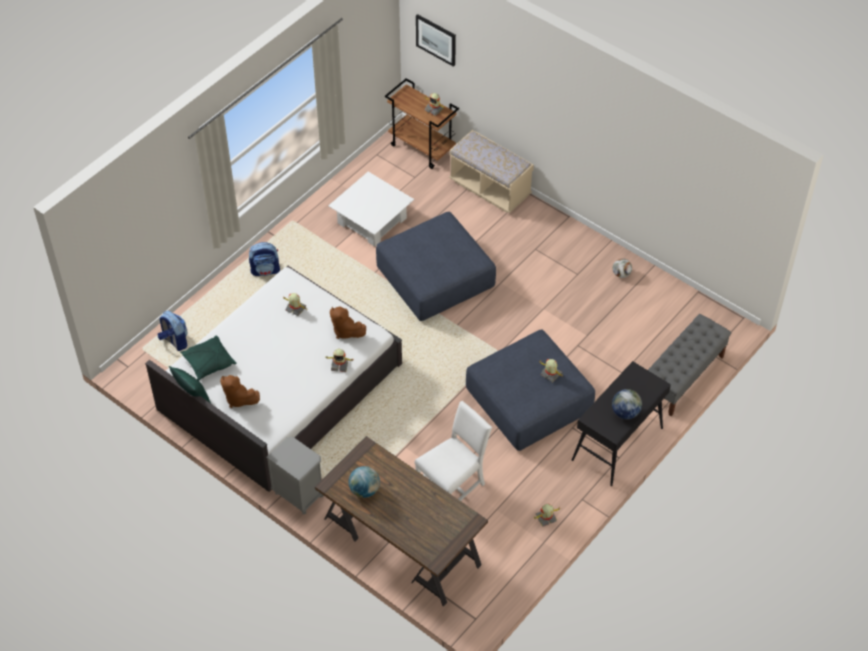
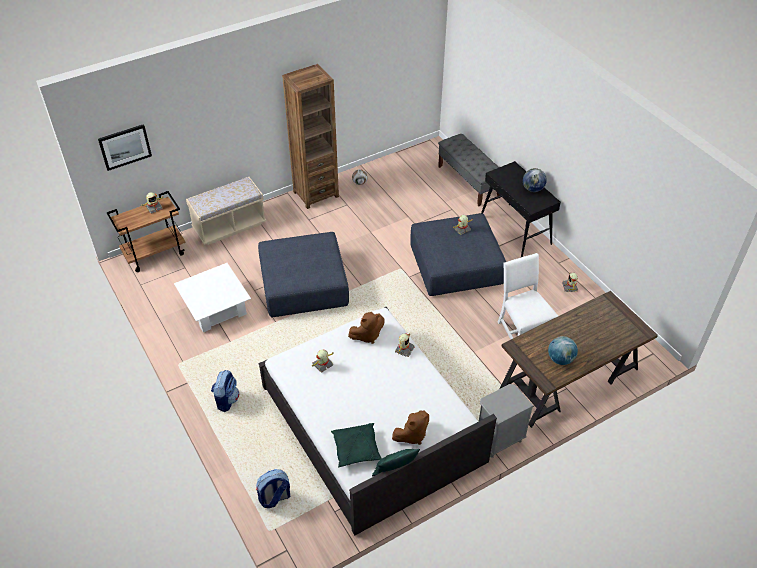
camera: 70 degrees left, 5 degrees down
(580, 241) = (316, 194): none -> brown bookcase

